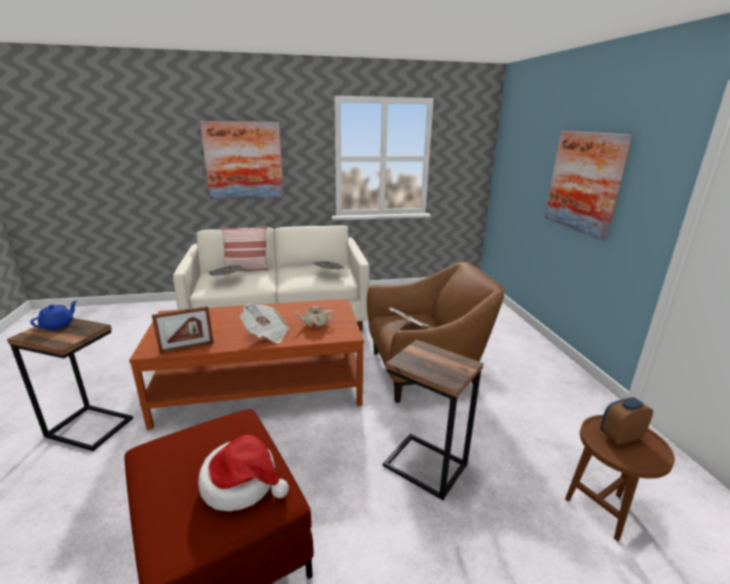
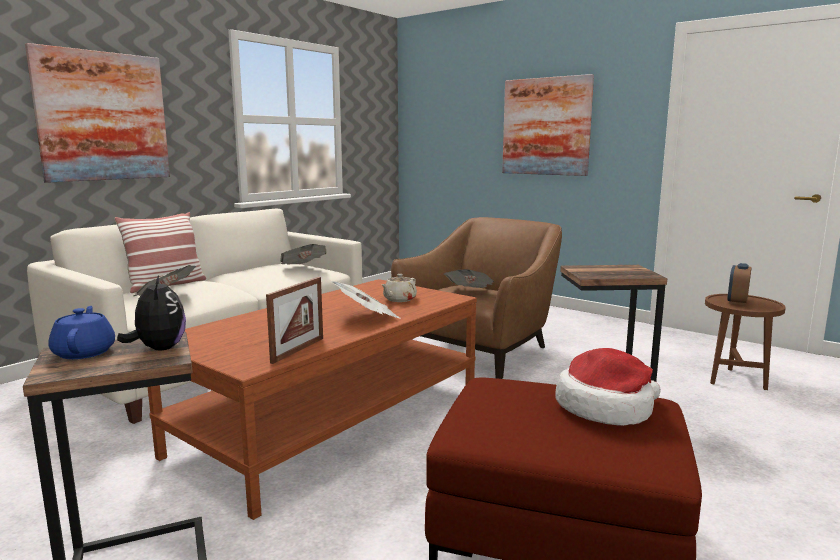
camera: 40 degrees left, 10 degrees down
(75, 334) = (159, 349): none -> plush toy

